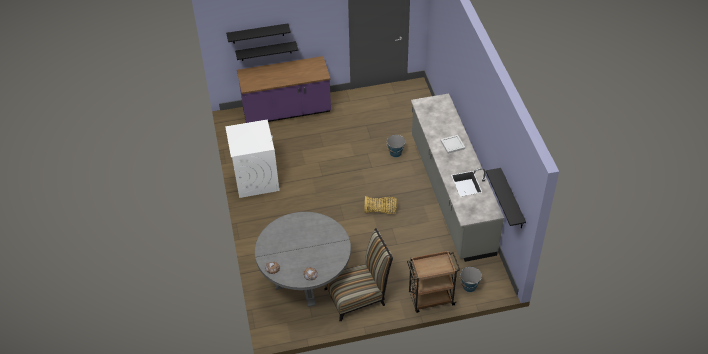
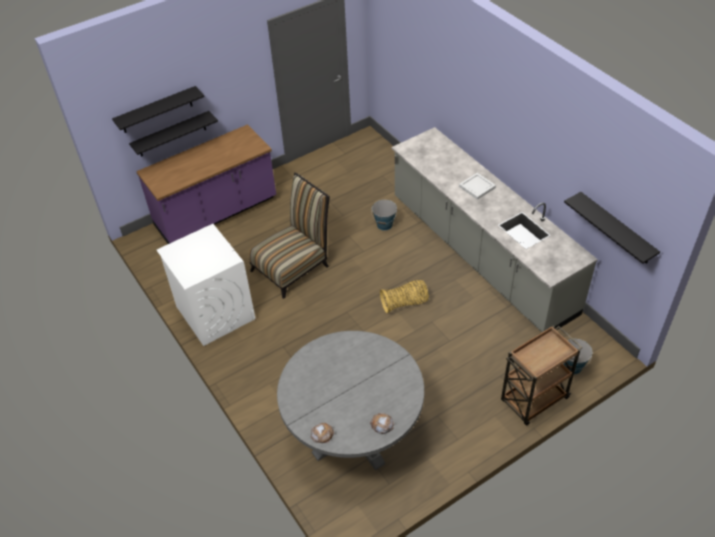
camera: 20 degrees left, 0 degrees up
(358, 295) = (437, 429): chair -> chair (293, 266)

